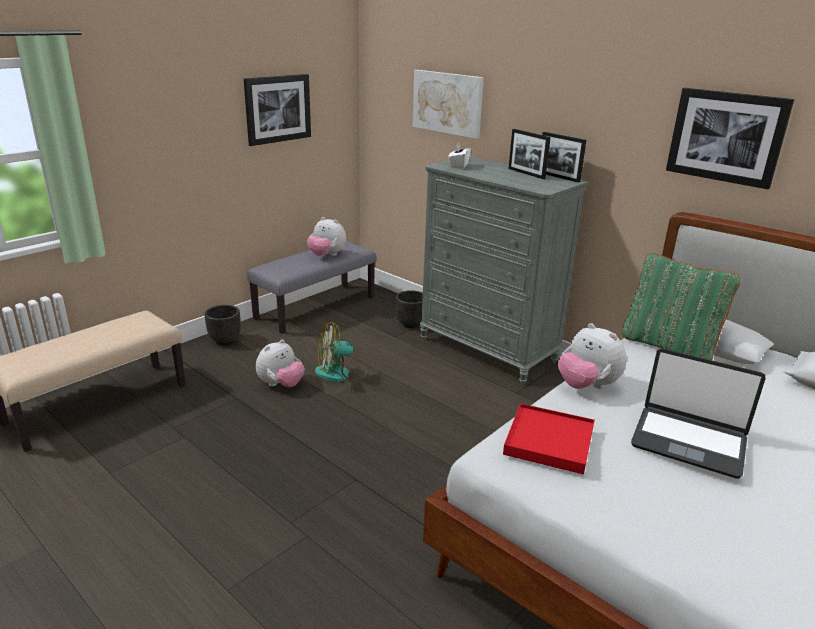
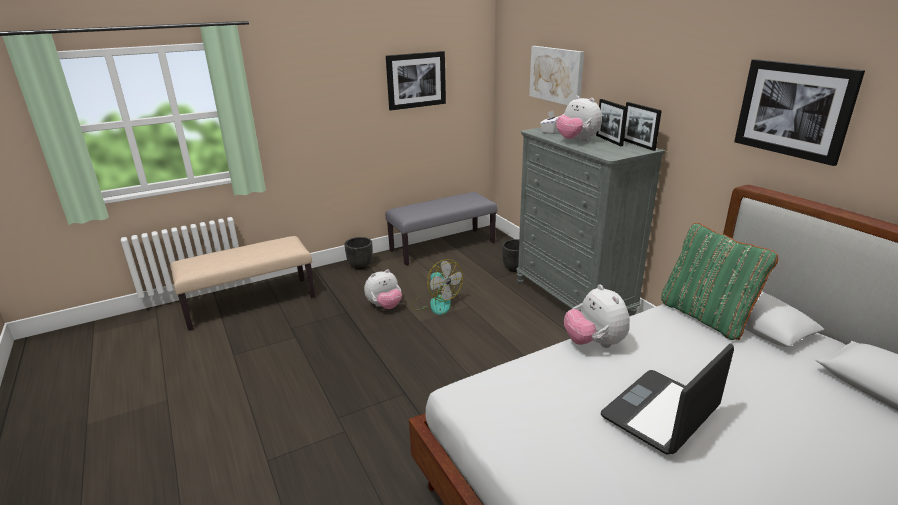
camera: 20 degrees right, 0 degrees up
(327, 255) = (452, 203): plush toy -> plush toy (576, 141)
(340, 373) = (436, 303): fan -> fan turned 135 degrees counterclockwise
(549, 441) = (521, 388): red tray -> none
(688, 441) = (661, 413): laptop -> laptop turned 90 degrees clockwise

